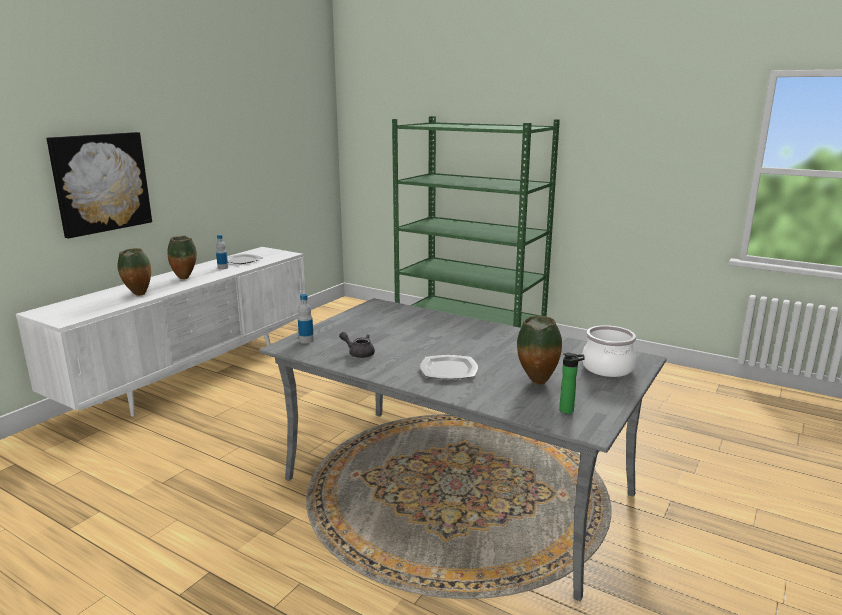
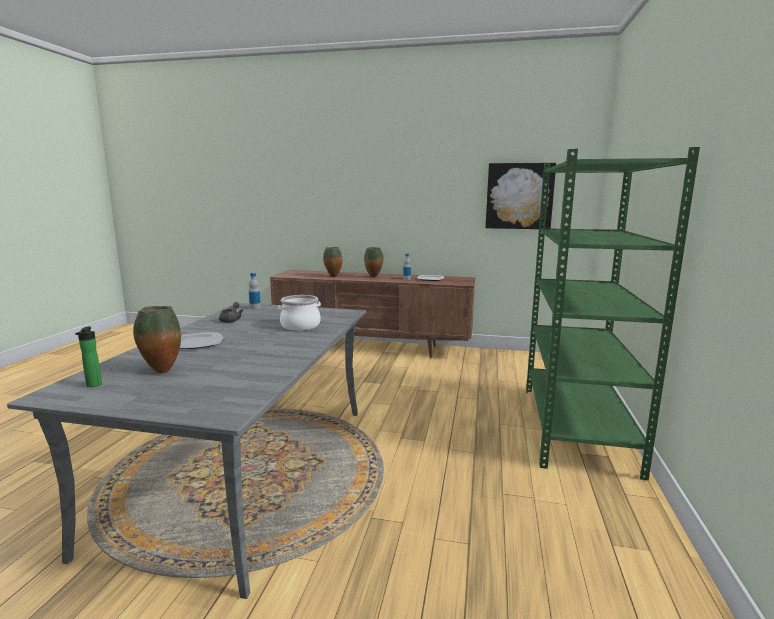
camera: 70 degrees right, 5 degrees down
(101, 183) = (348, 206): picture -> picture (519, 196)
(194, 375) = (374, 347): white cabinet -> brown cabinet
(606, 368) = (197, 397): cooking pot -> cooking pot (300, 326)

